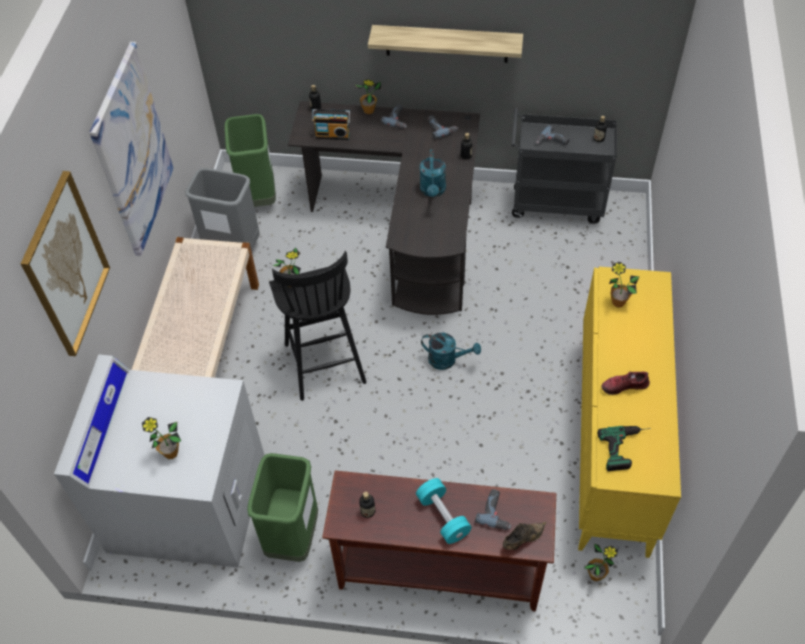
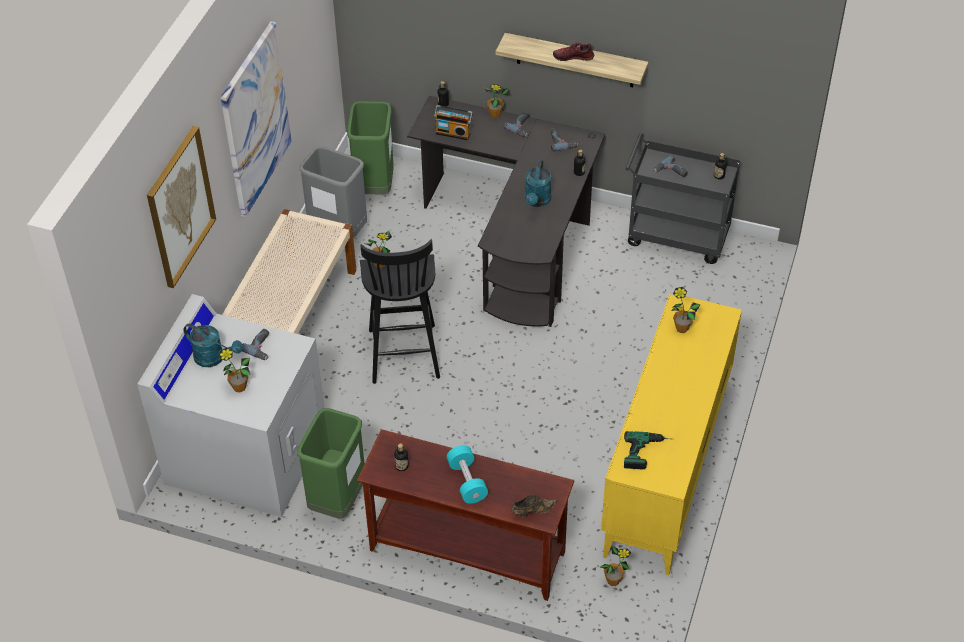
camera: 10 degrees right, 5 degrees down
(447, 360) = (524, 370): turquoise watering can -> turquoise watering can (214, 358)
(496, 512) = (516, 486): power drill -> power drill (262, 347)
(624, 385) = (663, 400): shoe -> shoe (573, 56)

